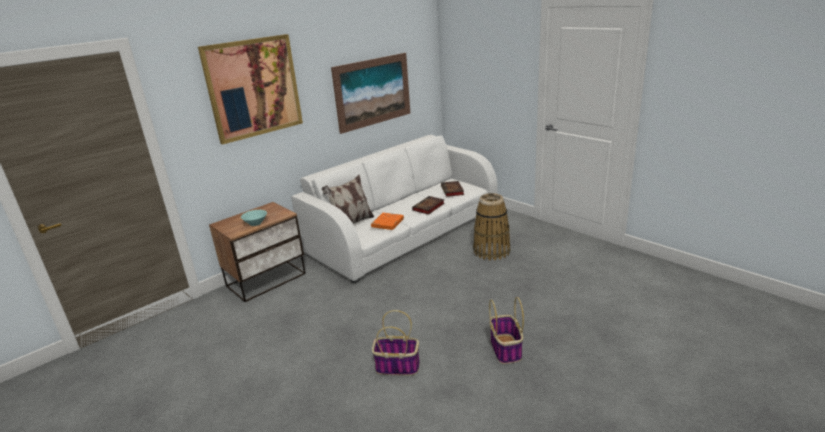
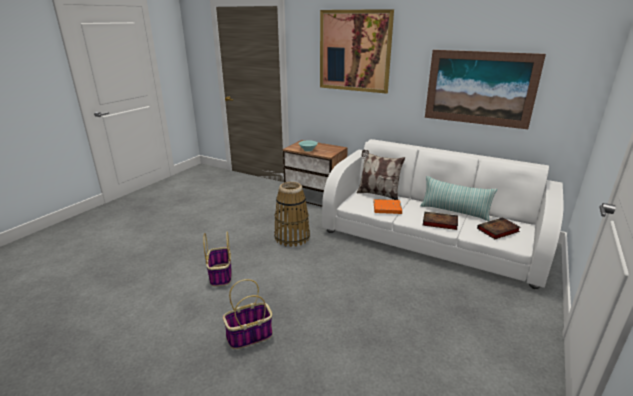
camera: 70 degrees right, 0 degrees up
(413, 198) = (454, 211): none -> pillow
(491, 251) = (435, 302): basket -> basket (292, 237)

